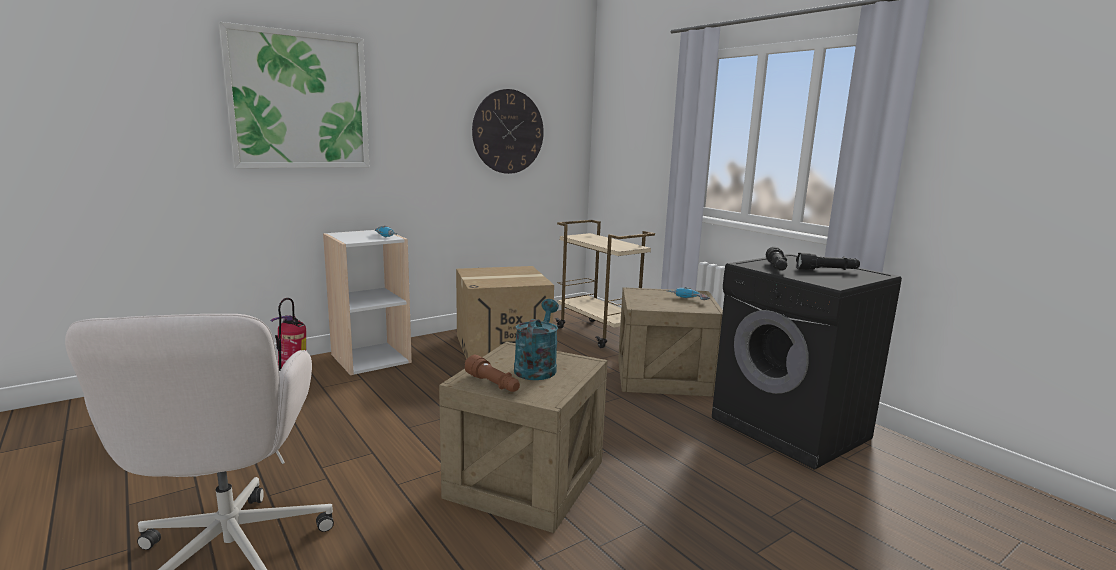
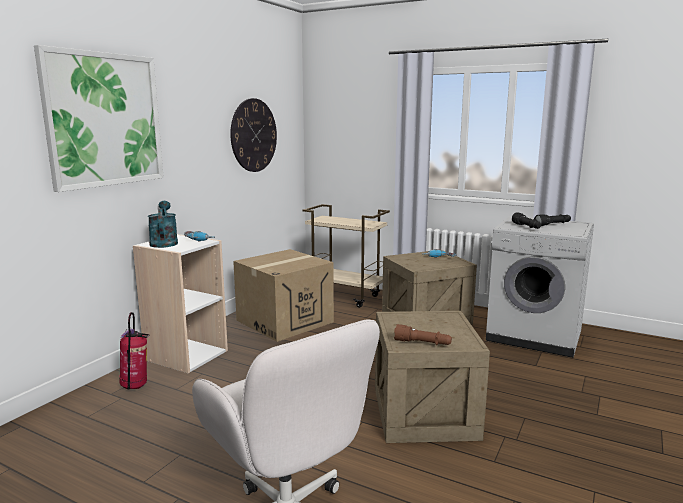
camera: 25 degrees left, 0 degrees up
(537, 367) = (428, 325): turquoise watering can -> turquoise watering can (164, 242)
(788, 429) = (534, 337): black washing machine -> white washing machine

